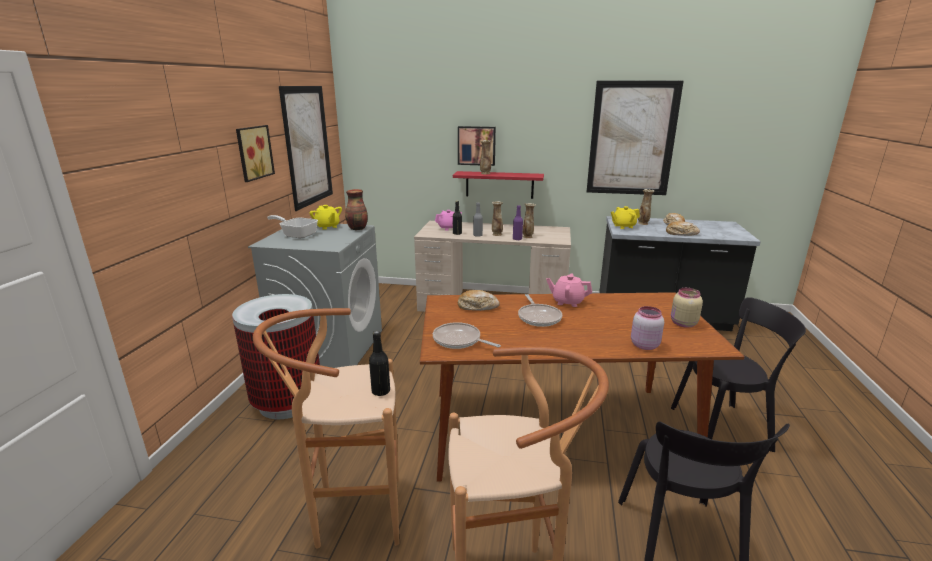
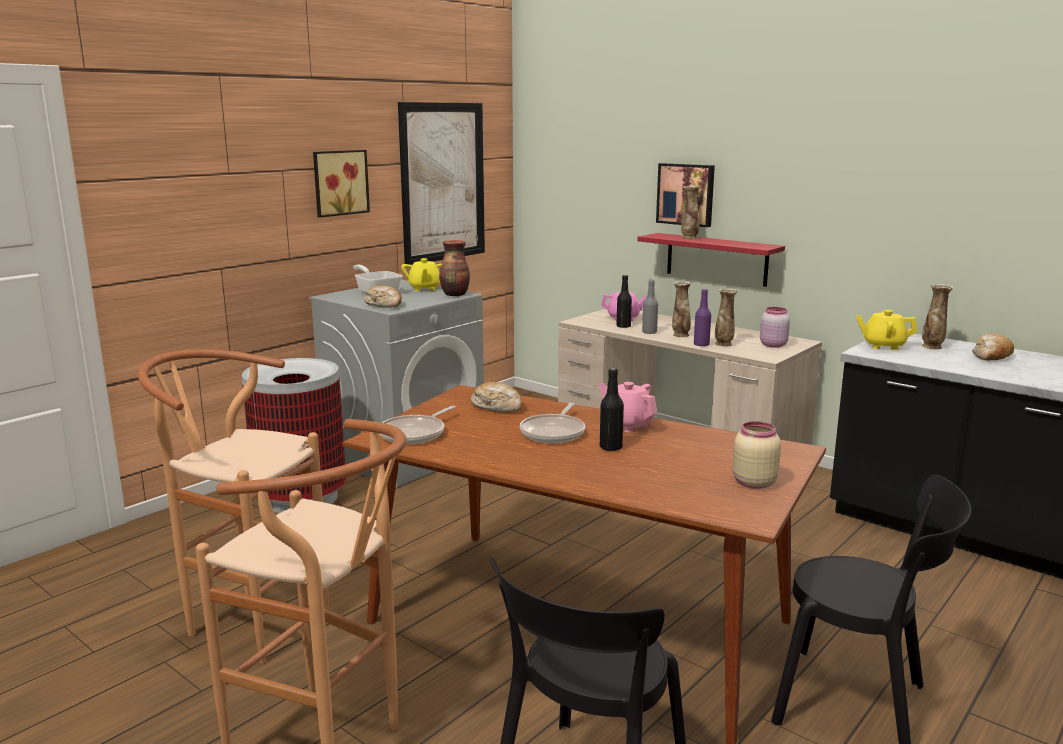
camera: 30 degrees right, 5 degrees down
(381, 391) = (273, 461): black bottle -> black bottle (610, 447)
(459, 340) = (415, 433): frying pan -> frying pan turned 120 degrees counterclockwise
(632, 139) = (937, 194): picture -> none
(643, 345) = (640, 490): pink jar -> pink jar (773, 345)
(681, 233) = (976, 369): bread -> bread (384, 305)

